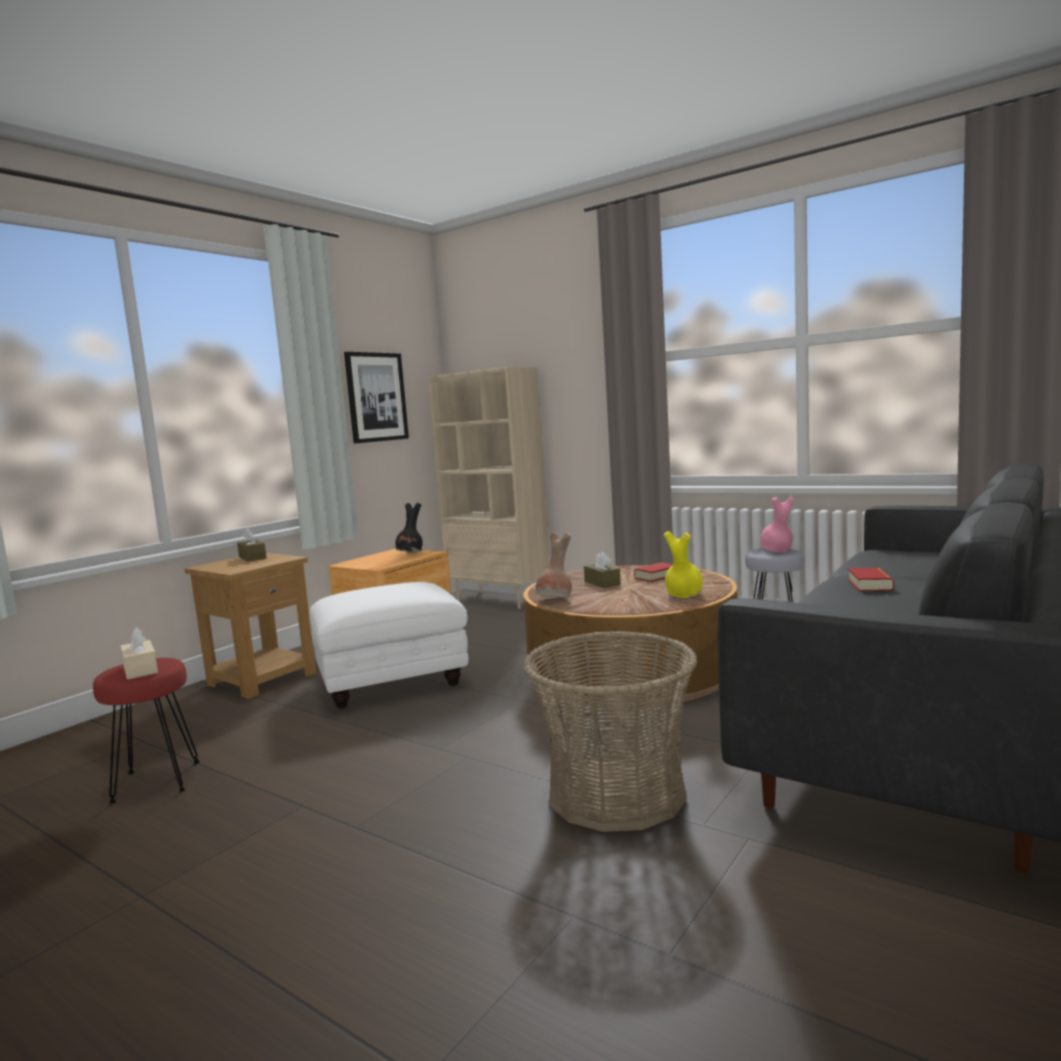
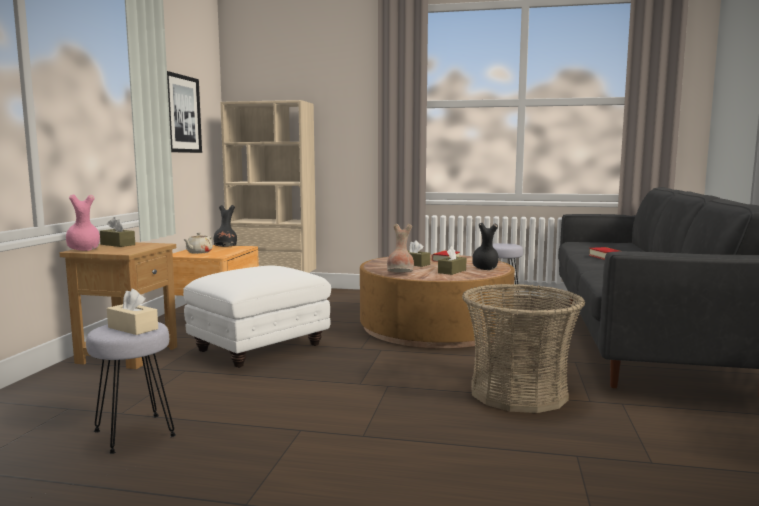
camera: 25 degrees left, 0 degrees up
(157, 781) = (135, 433): red stool -> grey stool
(370, 561) = (199, 252): none -> beige teapot
(629, 598) = (452, 271): none -> brown tissue box
(683, 595) = (484, 268): yellow vase -> black vase
(776, 551) = (504, 244): pink vase -> pink vase (83, 249)

